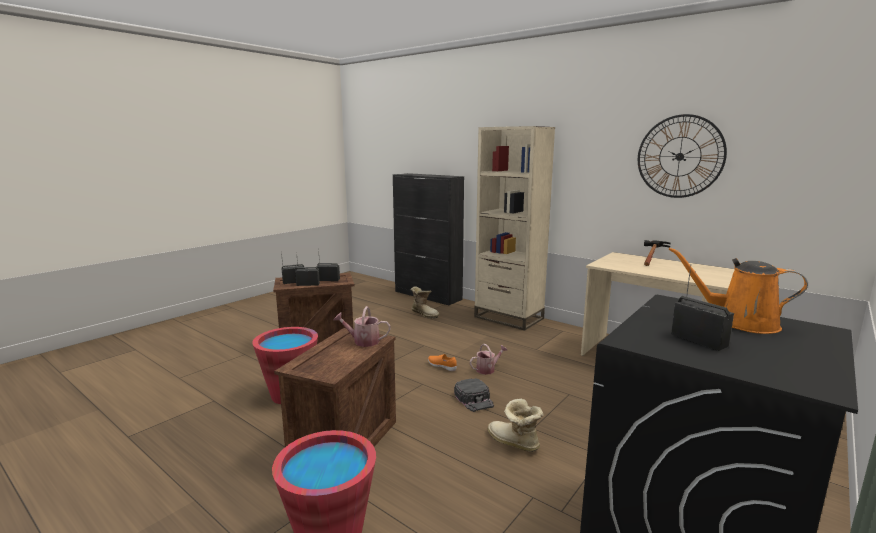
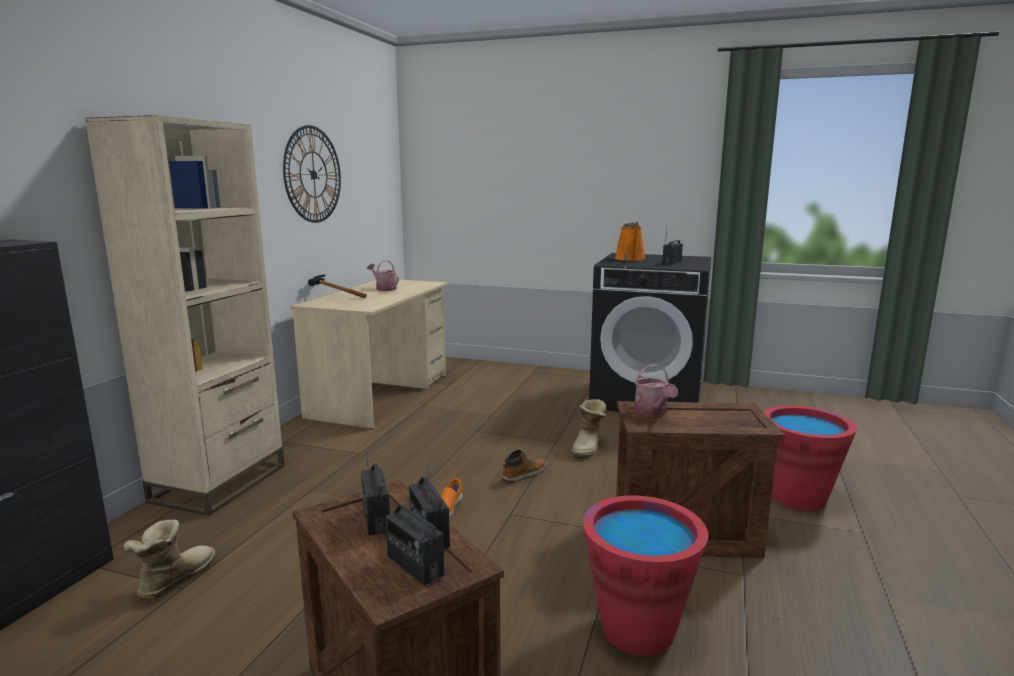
camera: 110 degrees left, 0 degrees up
(474, 399) = (524, 474): black cap -> boot
(487, 369) = (439, 476): watering can -> watering can (384, 289)

